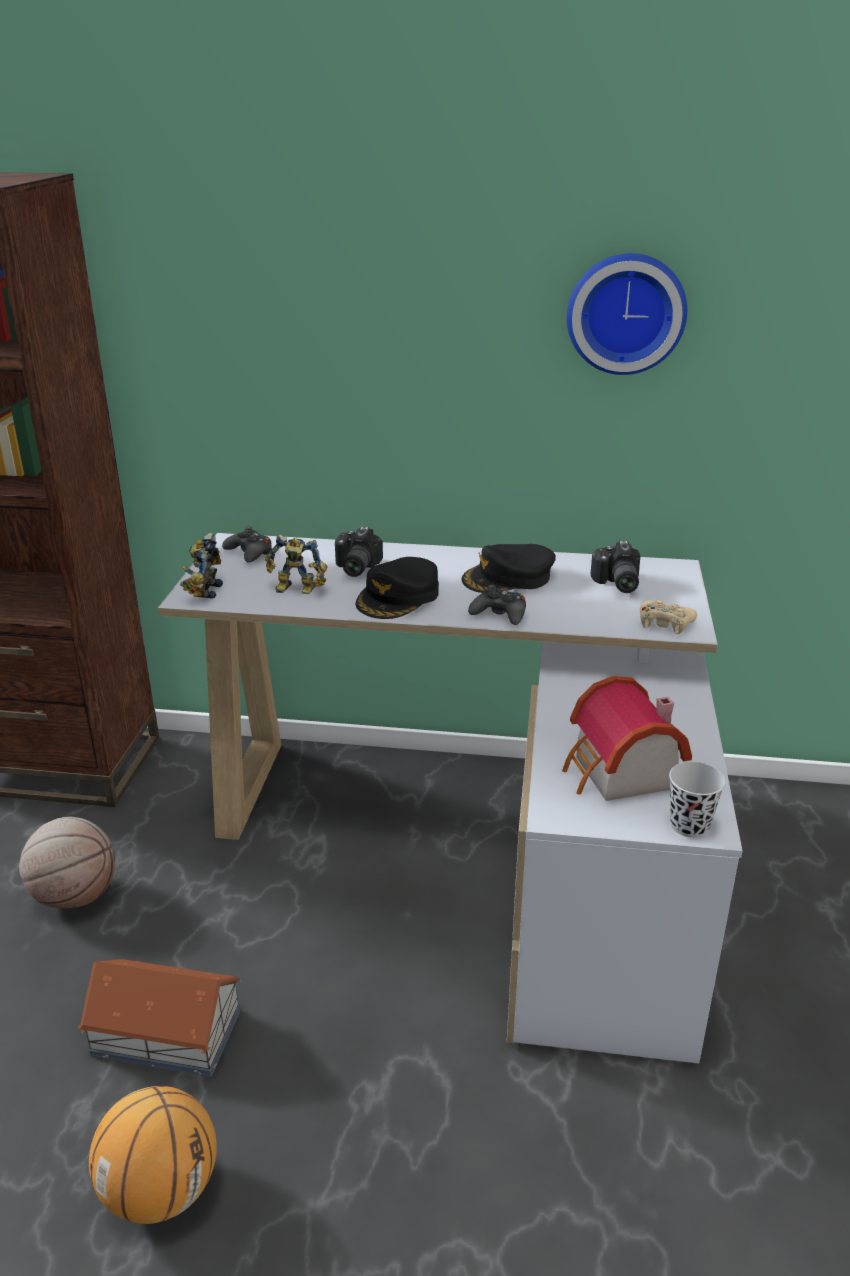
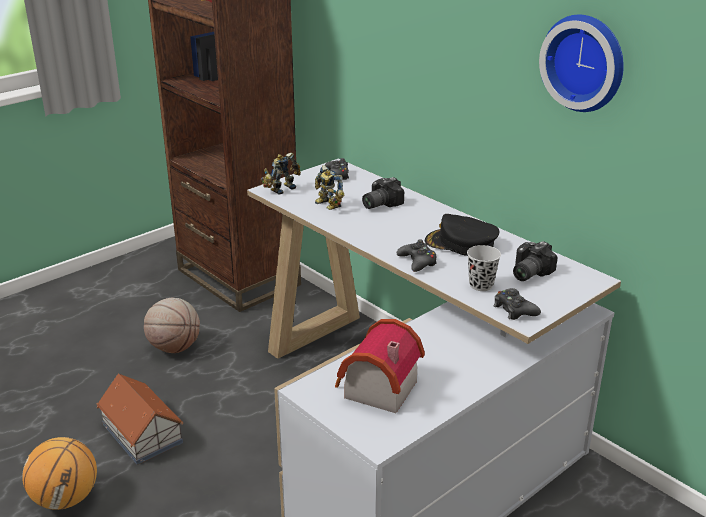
camera: 40 degrees right, 0 degrees up
(399, 597) = (375, 230): black cap -> none
(664, 623) = (514, 310): beige game controller -> black game controller
(689, 825) = (369, 435): black cup -> black cup (481, 285)

